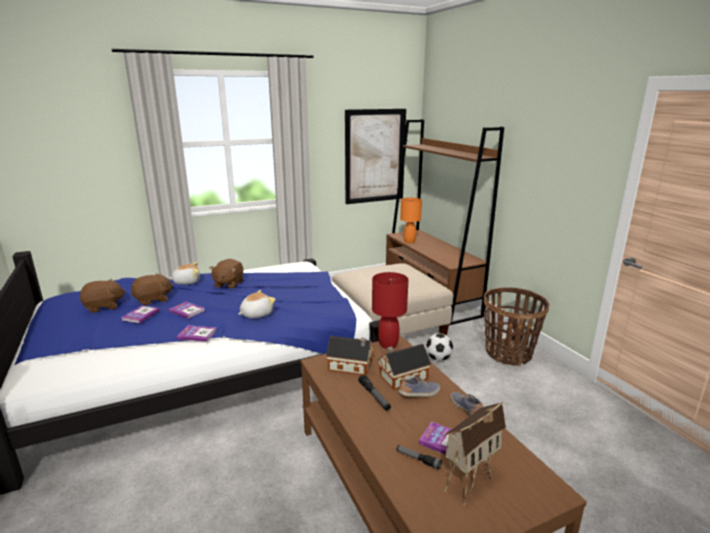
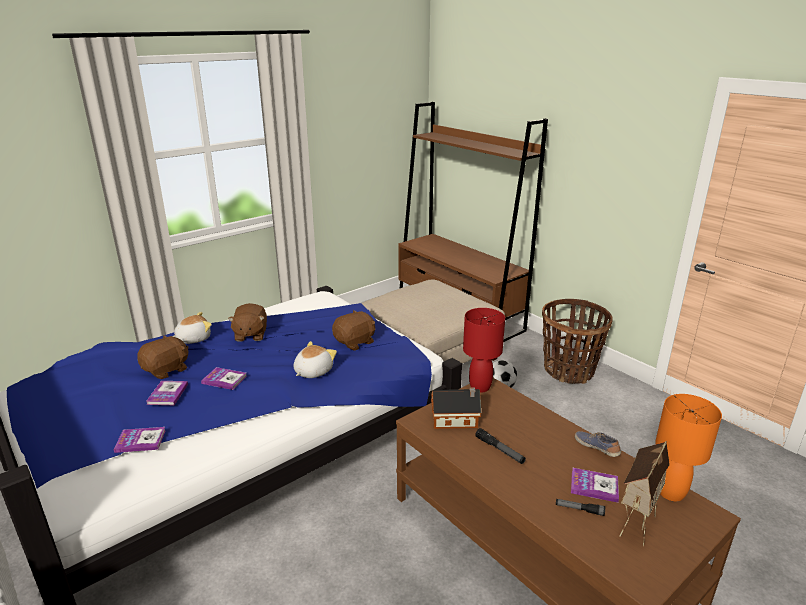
camera: 15 degrees left, 5 degrees up
(104, 306) = (105, 388): brown plush toy -> brown plush toy (355, 342)
(197, 334) = (258, 408): book -> book (140, 441)
(375, 156) = (380, 150): picture -> none
(401, 377) = (515, 423): toy house -> none
(409, 242) = (430, 252): orange table lamp -> orange table lamp (670, 492)
(419, 394) = (543, 439): shoe -> none

